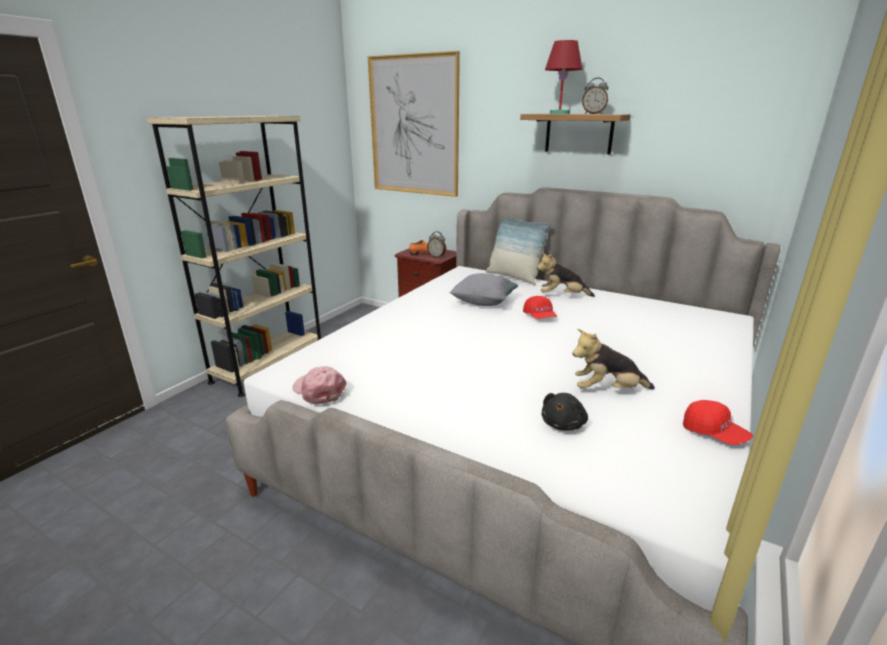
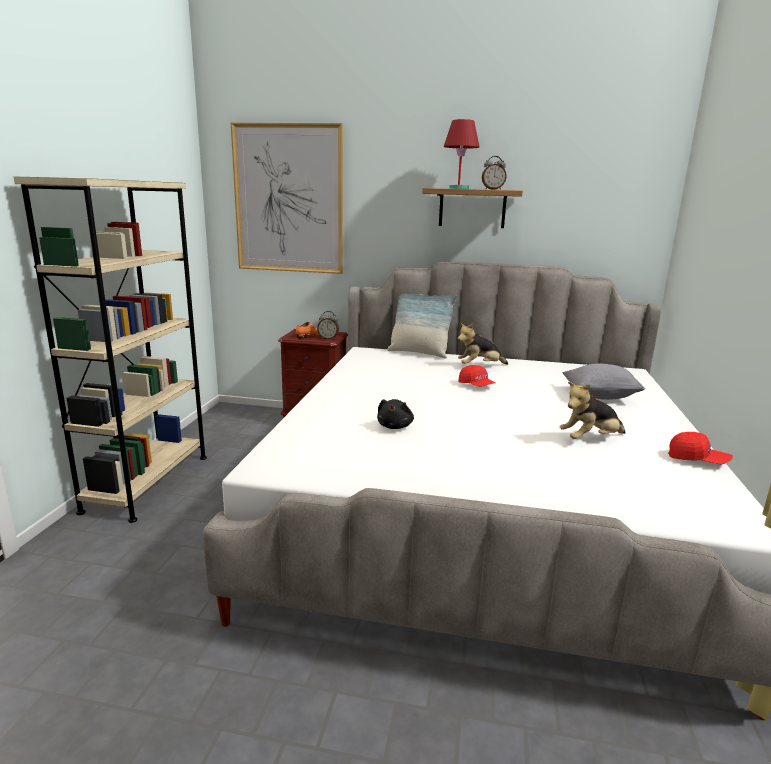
camera: 20 degrees left, 5 degrees down
(319, 390) = (325, 477): pink cap -> none
(483, 302) = (412, 378): grey pillow -> grey pillow (600, 396)
(563, 424) = (581, 471): black plush toy -> black plush toy (395, 426)

